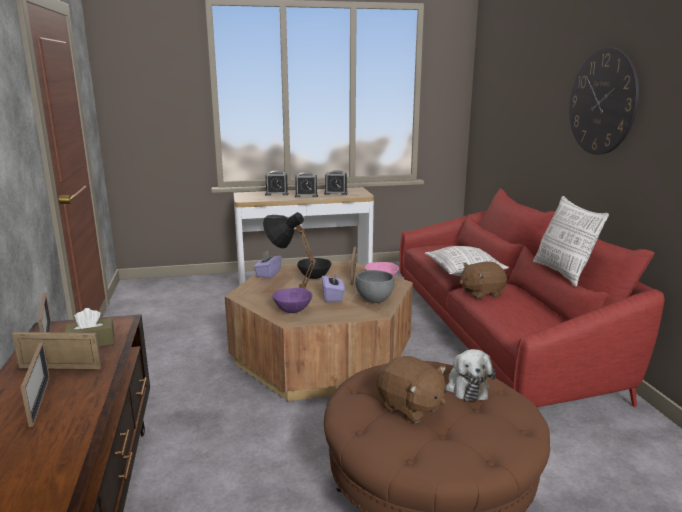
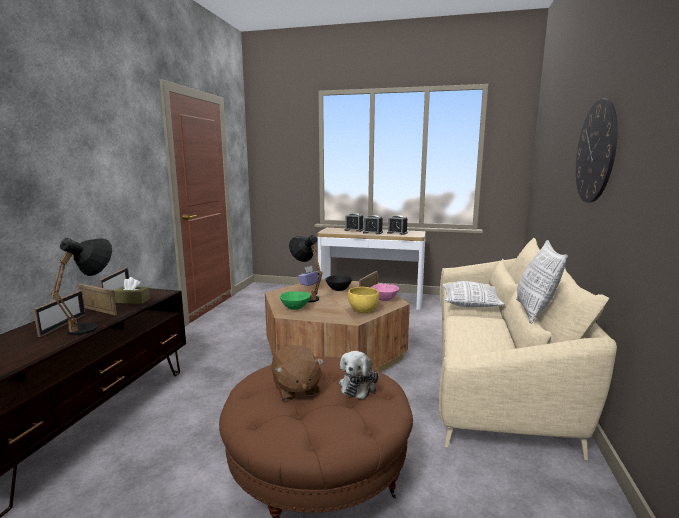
camera: 25 degrees right, 5 degrees down
(94, 392) = (93, 326): none -> black table lamp
(293, 311) = (295, 308): purple bowl -> green bowl
(333, 297) = (334, 304): purple tissue box -> none
(375, 300) = (363, 311): grey bowl -> yellow bowl
(481, 293) = (465, 321): brown plush toy -> none
(498, 336) = (495, 367): red sofa -> beige sofa

